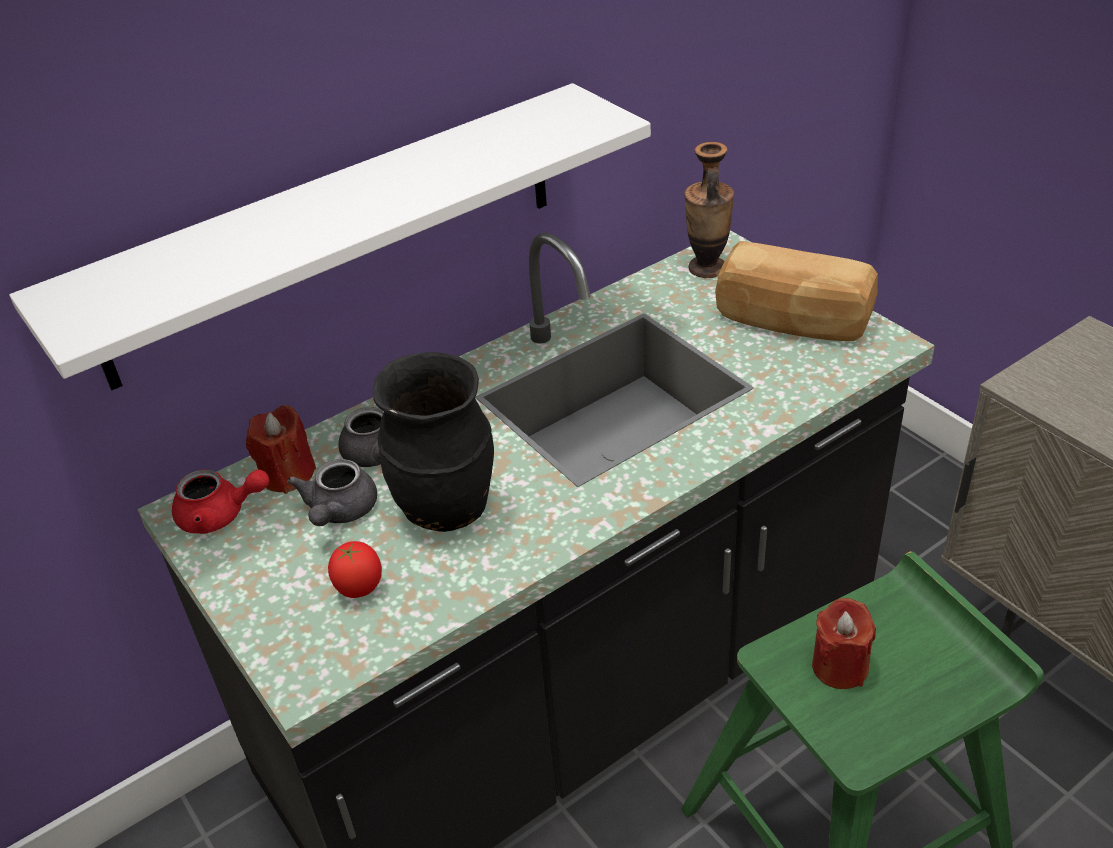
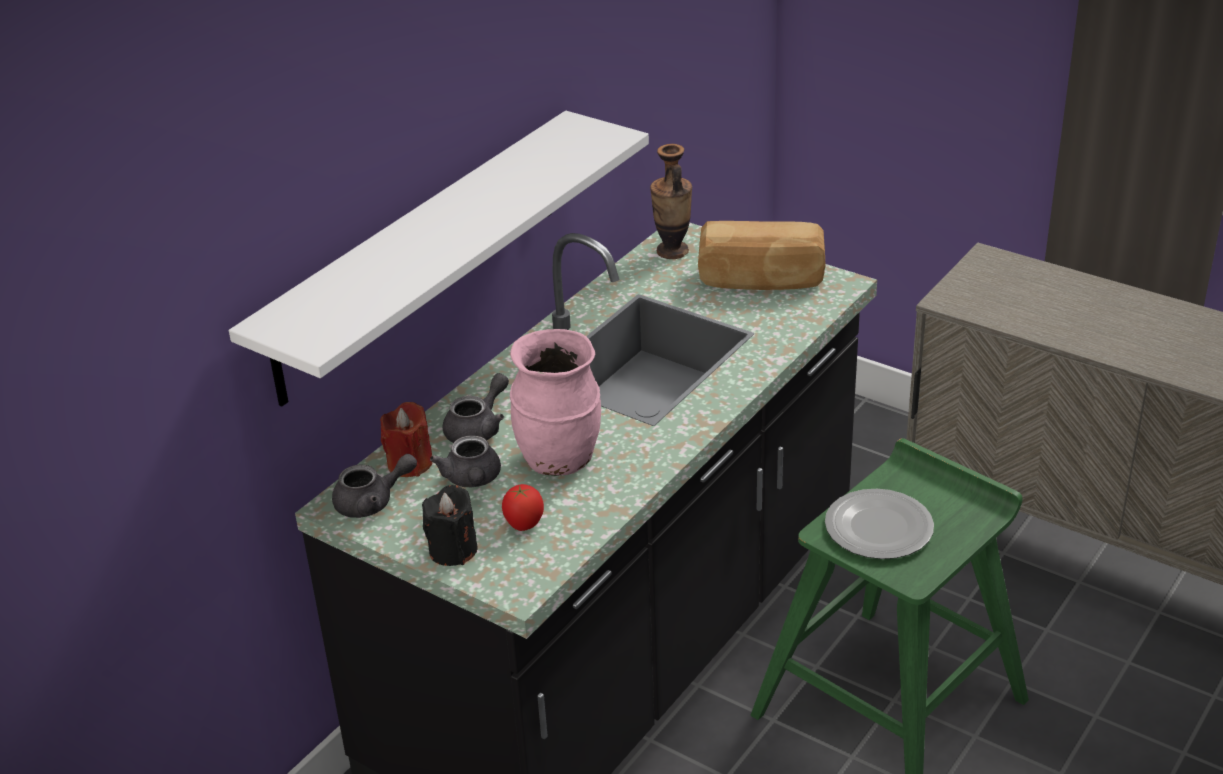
camera: 20 degrees left, 5 degrees down
(220, 515) = (372, 502): red teapot -> grey teapot
(265, 603) = (453, 550): none -> black candle
(448, 509) = (560, 461): black vase -> pink vase
(839, 667) = (877, 527): red candle -> plate

